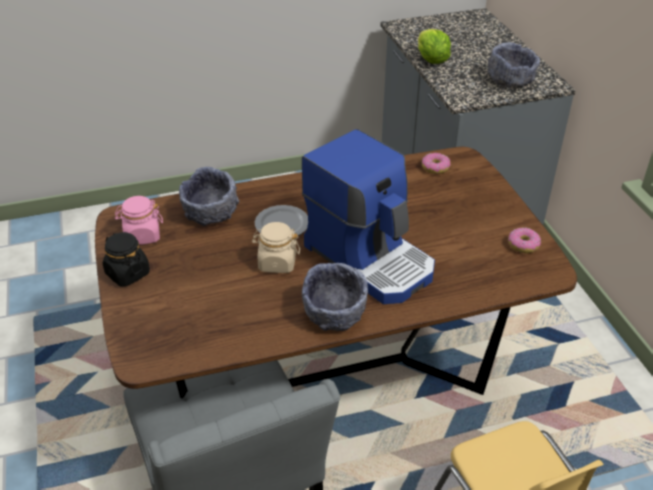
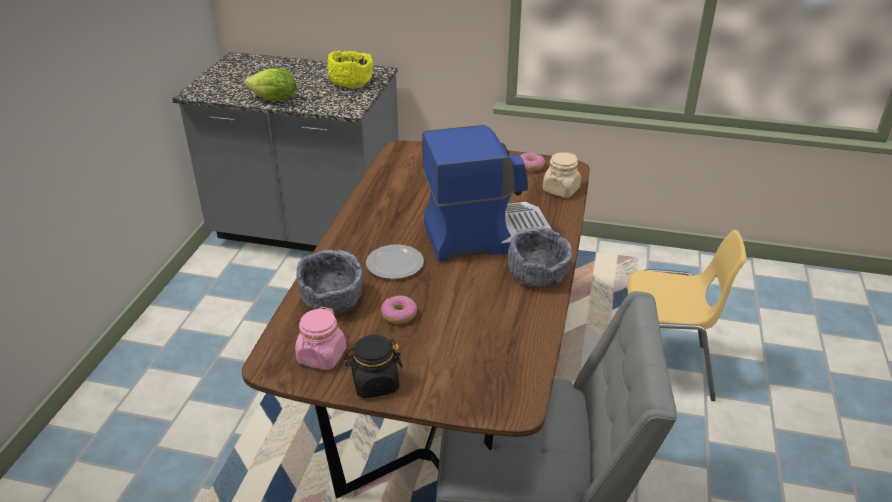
camera: 60 degrees left, 5 degrees down
(277, 263) = (446, 284): beige jar -> beige jar (561, 190)
(435, 168) = (400, 165): donut -> donut (399, 315)
(510, 80) = (351, 82): grey bowl -> yellow bowl

